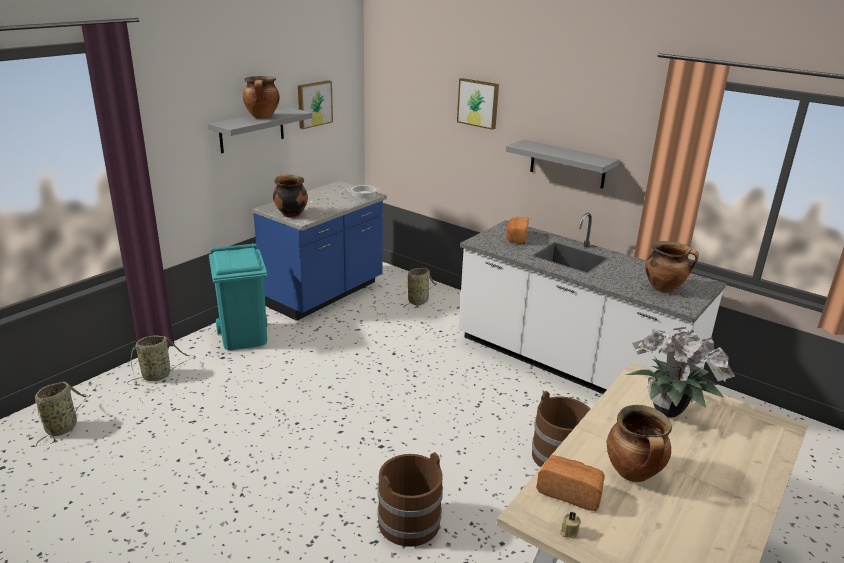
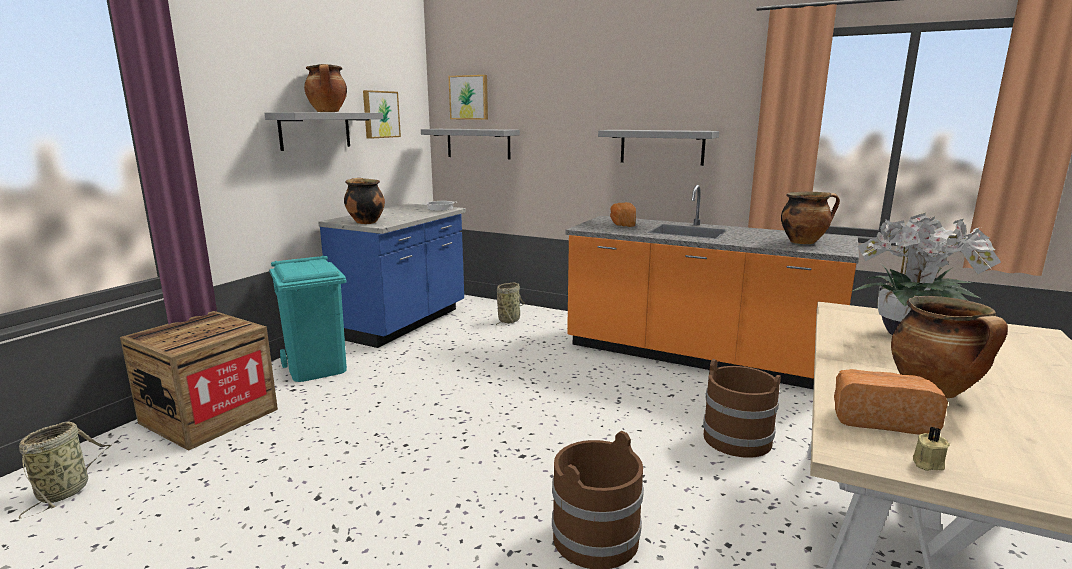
camera: 10 degrees left, 10 degrees down
(158, 375) = (209, 416): basket -> crate
(406, 129) = (478, 143): none -> grey shelf
(478, 103) = (558, 100): picture -> picture (469, 97)
(571, 365) = (697, 356): white counter -> orange counter

